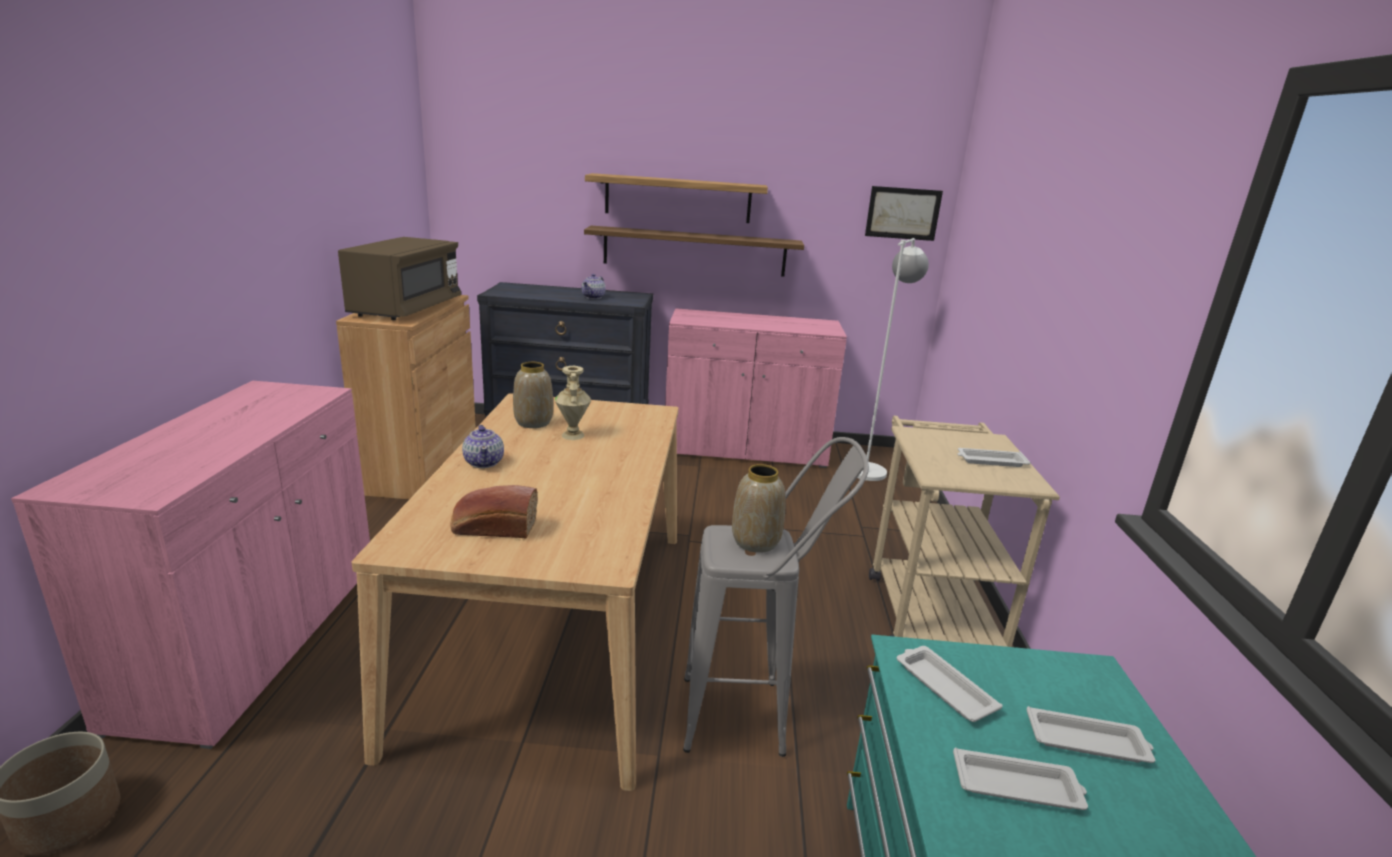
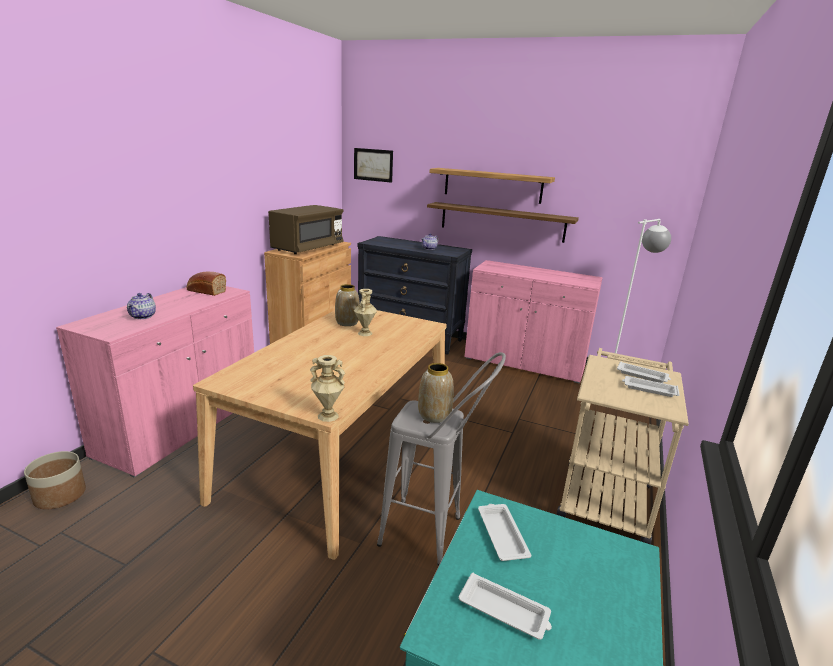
camera: 20 degrees right, 0 degrees up
(484, 462) = (301, 342): teapot -> teapot (143, 316)
(493, 528) = (277, 379): bread -> bread (205, 291)
(615, 571) = (327, 416): none -> beige vase
(903, 213) = (659, 200): picture -> picture (373, 165)
(1088, 742) = (585, 598): white tray -> white tray (643, 375)

